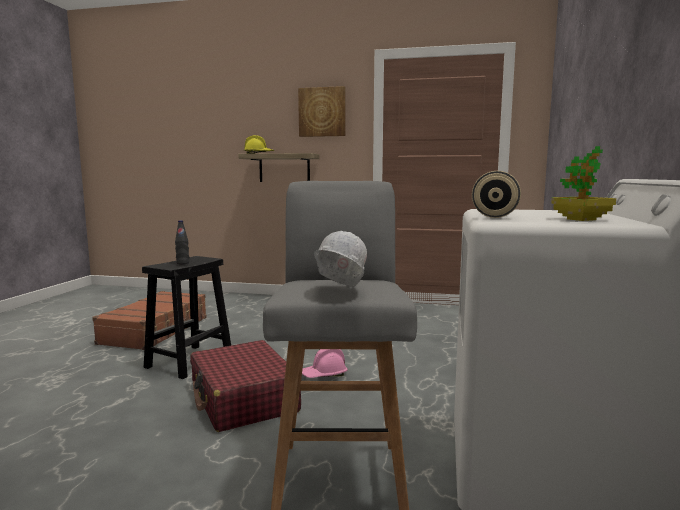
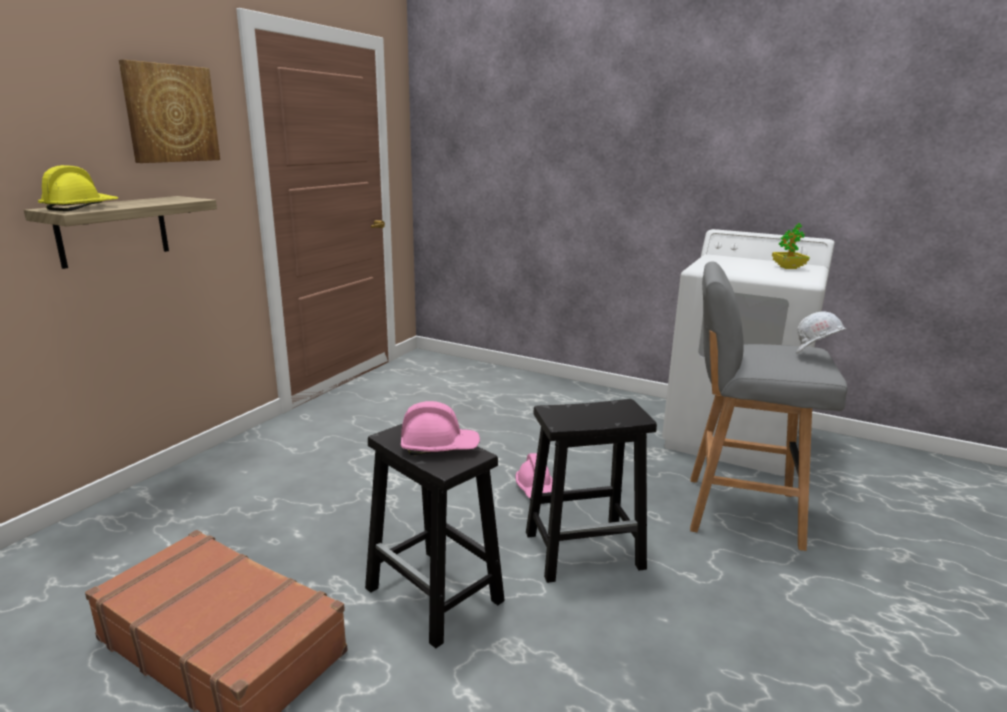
camera: 75 degrees left, 10 degrees up
(182, 263) = (439, 446): black bottle -> pink hard hat
(243, 399) = (585, 550): red suitcase -> black stool
(495, 215) = (755, 273): beige dumbbell -> none

